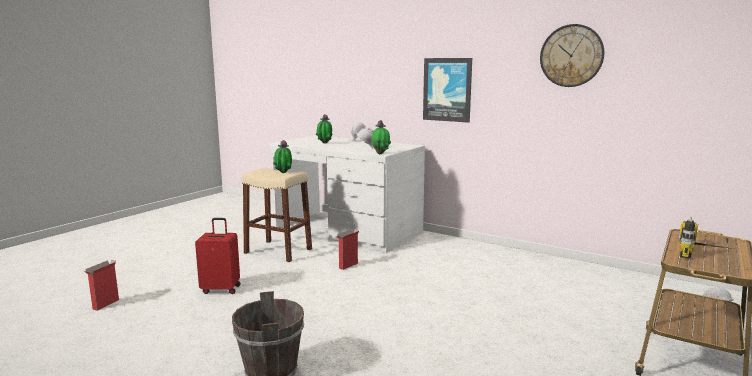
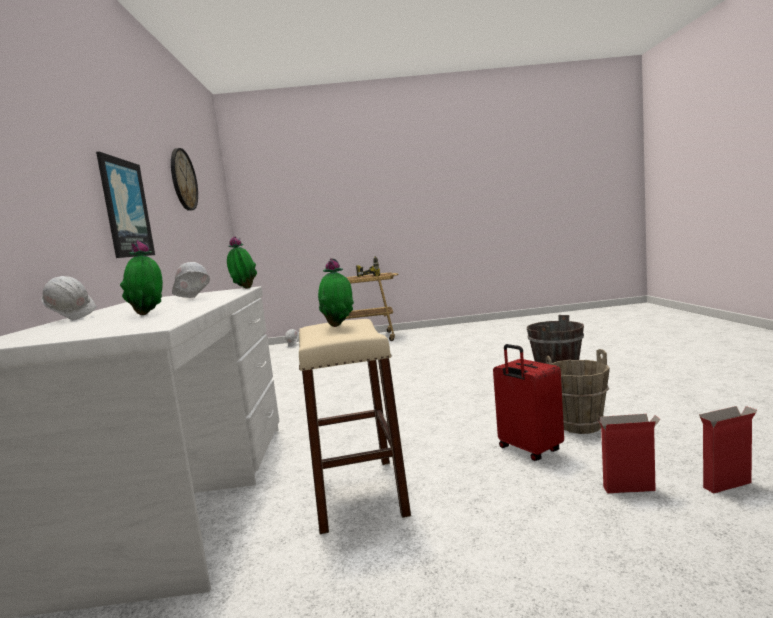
camera: 125 degrees left, 5 degrees down
(201, 314) = (580, 426): none -> brown bucket
(348, 266) = (349, 428): cardboard box -> cardboard box (630, 489)

